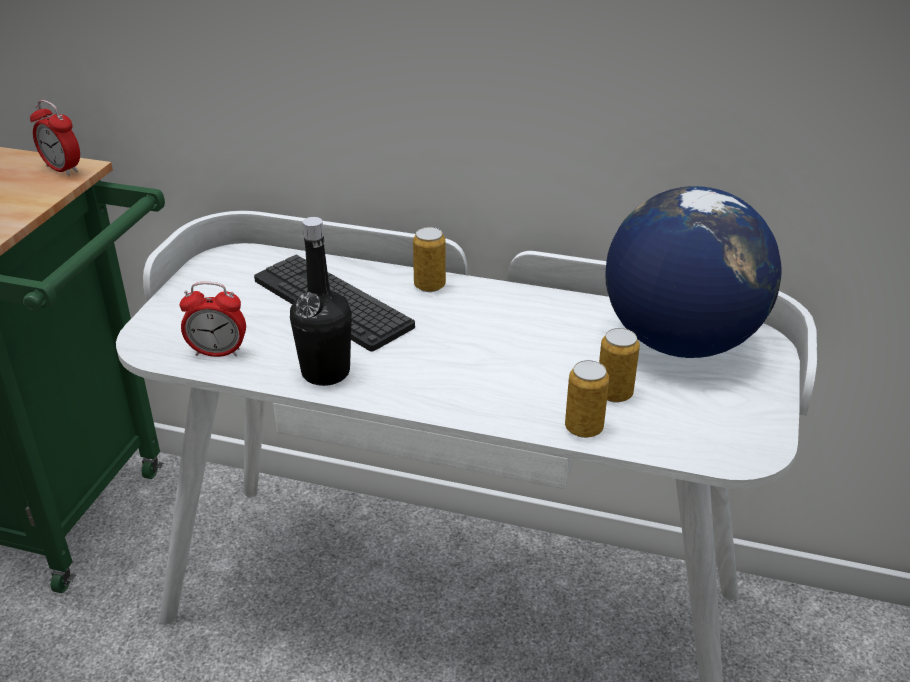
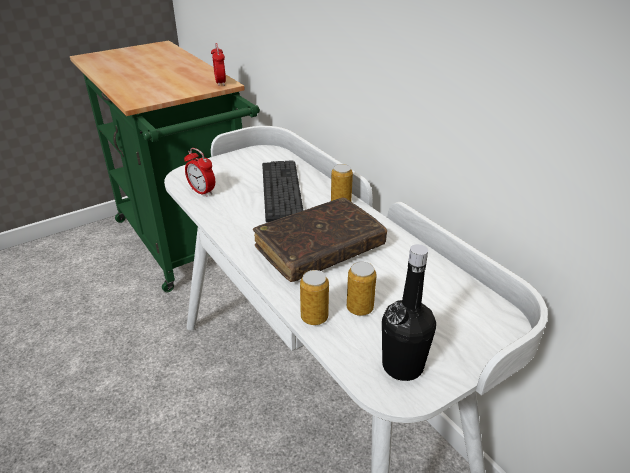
camera: 40 degrees right, 0 degrees up
(325, 372) = (231, 222): black bottle -> black bottle (402, 366)
(483, 352) = (319, 249): none -> brown book
(679, 341) = (446, 300): globe -> none

